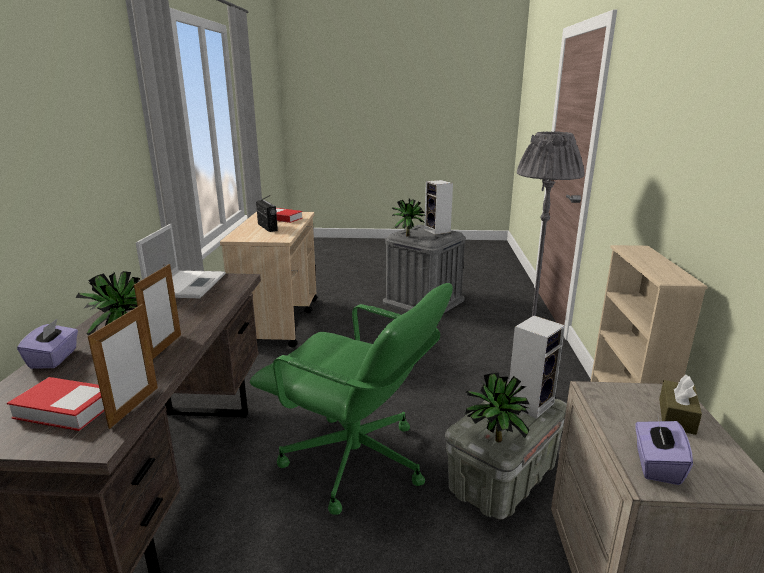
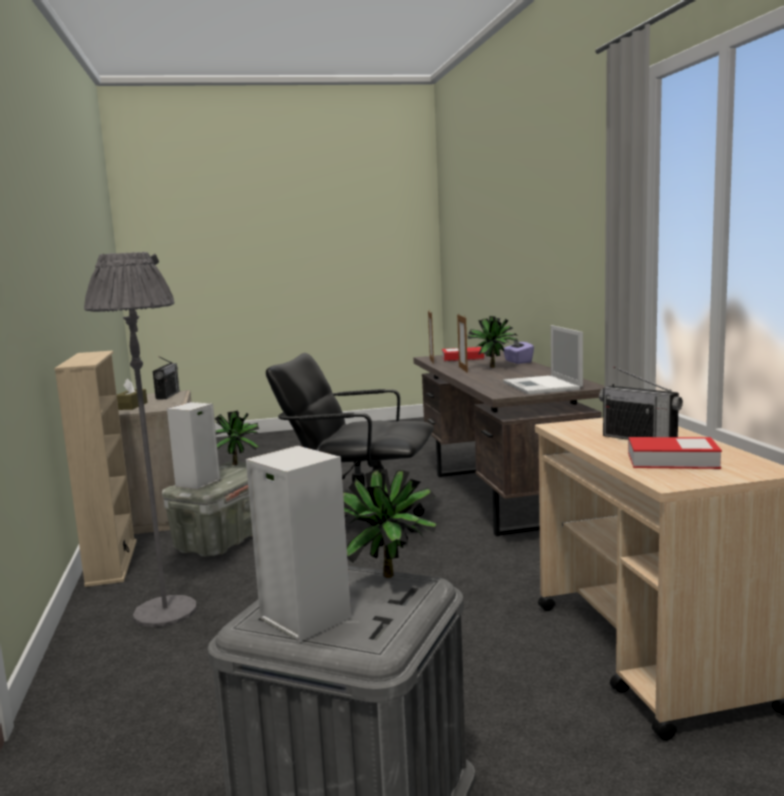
camera: 165 degrees right, 10 degrees down
(355, 462) = (359, 526): green office chair -> black office chair
(656, 465) = (168, 395): purple tissue box -> radio

